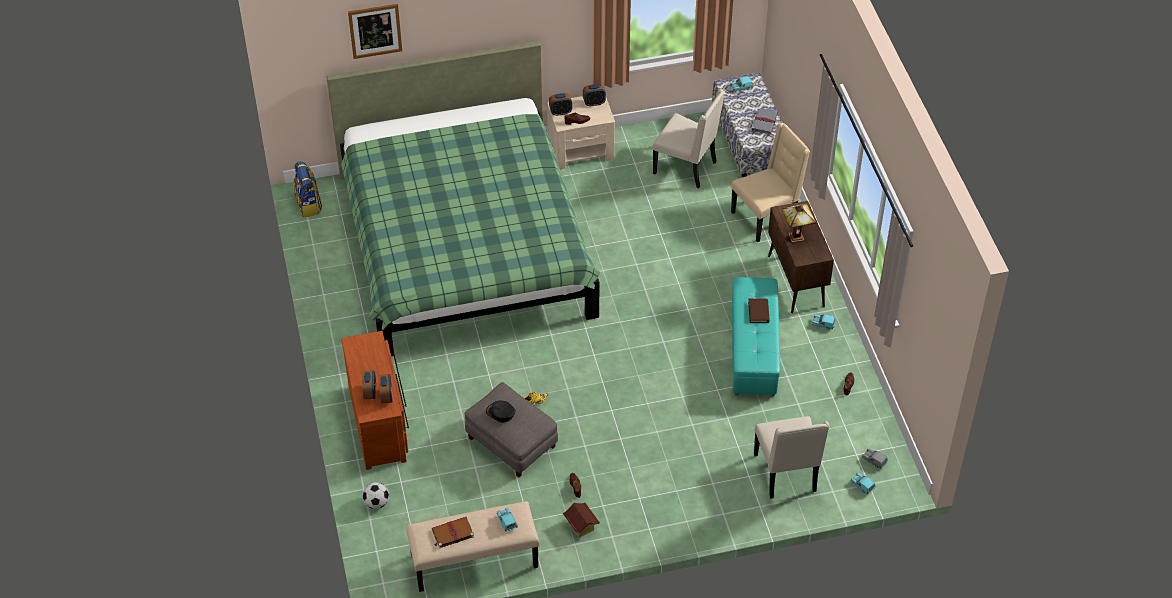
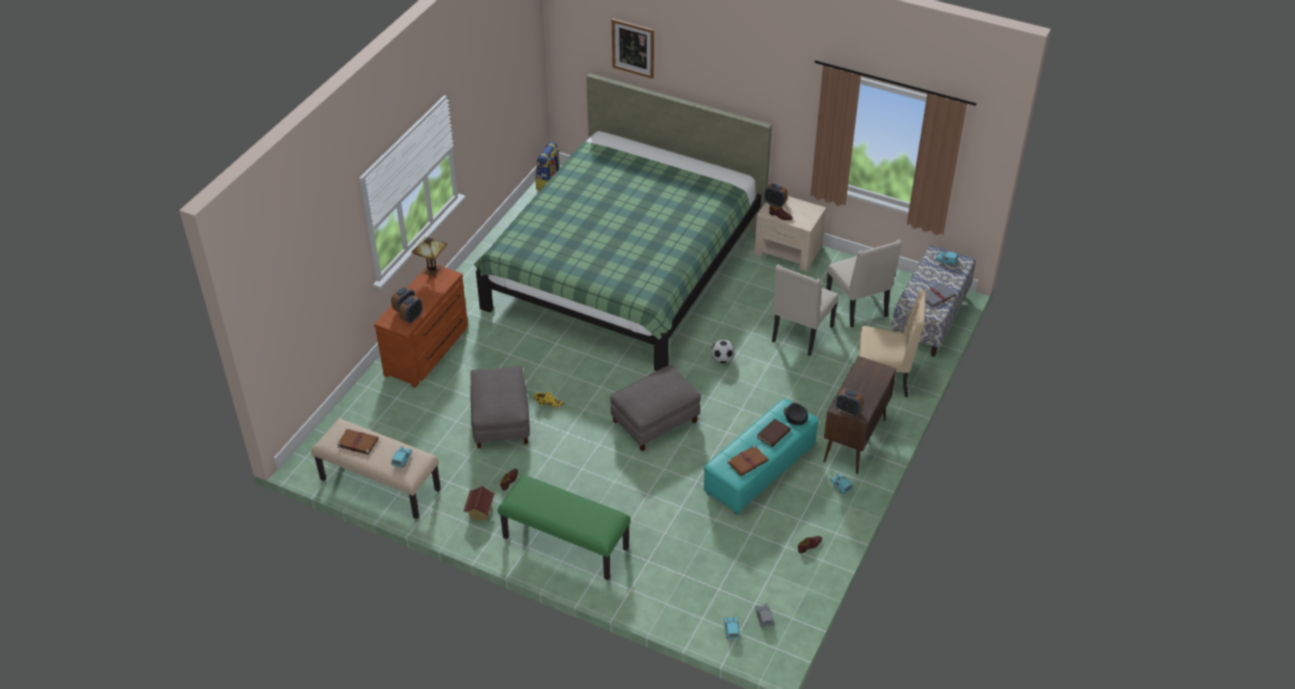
camera: 40 degrees right, 5 degrees down
(376, 503) = (364, 402): football -> football (722, 359)
(500, 413) = (491, 384): black cap -> black cap (795, 416)
(594, 103) = (809, 210): alarm clock -> alarm clock (848, 411)
(634, 363) = (655, 422): none -> grey ottoman
(674, 506) = (565, 543): none -> green bench
(763, 346) = (748, 461): none -> brown book
(786, 474) = (679, 579): beige chair -> beige chair (801, 335)
(795, 236) = (853, 388): table lamp -> table lamp (432, 270)

